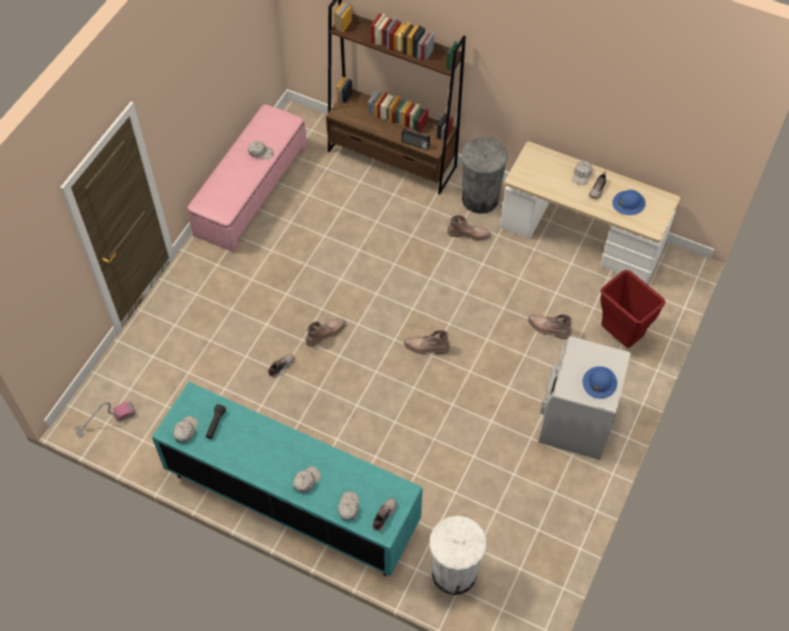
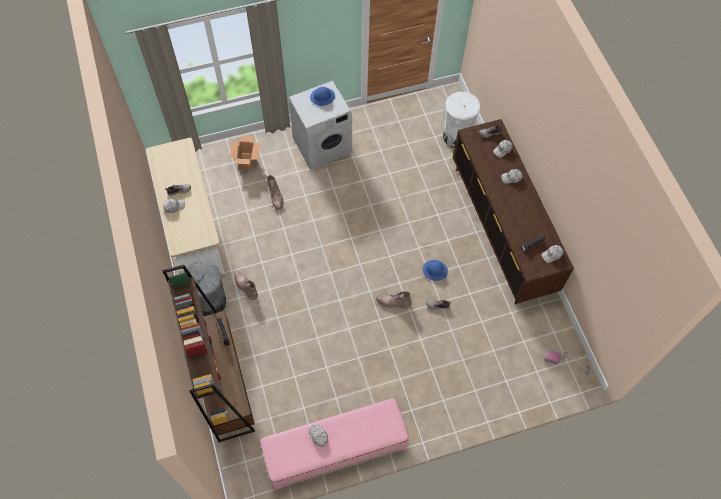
camera: 135 degrees left, 5 degrees up
(292, 502) = (501, 229): turquoise cabinet -> brown cabinet
(426, 347) = (349, 244): brown boot -> none
(621, 336) = (247, 161): red trash can -> cardboard box
(628, 203) = (176, 169): blue hard hat -> blue hard hat (435, 271)

